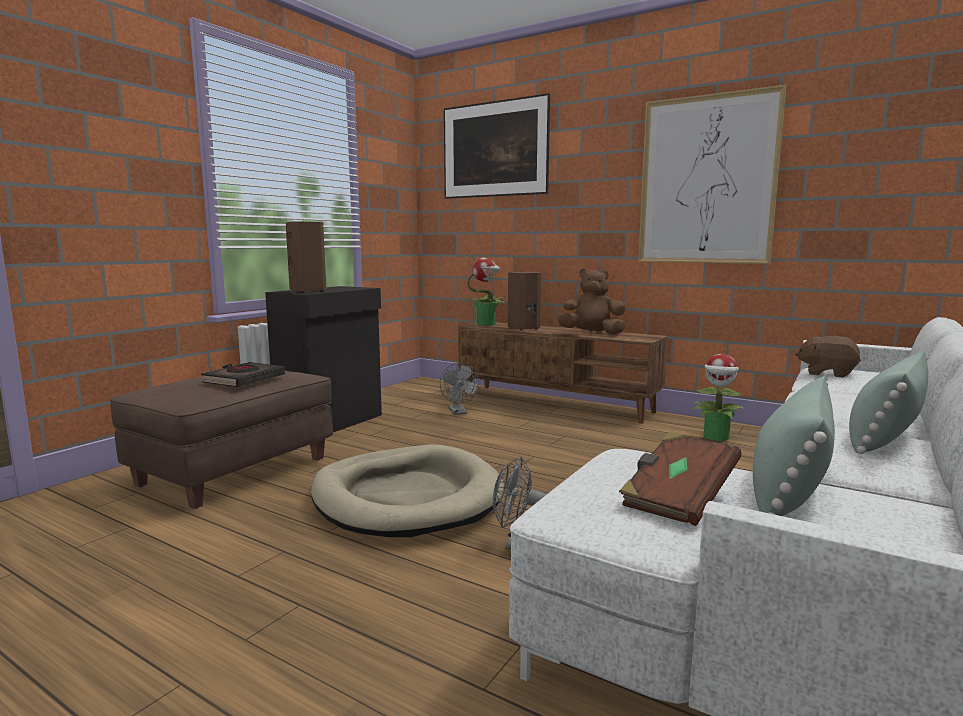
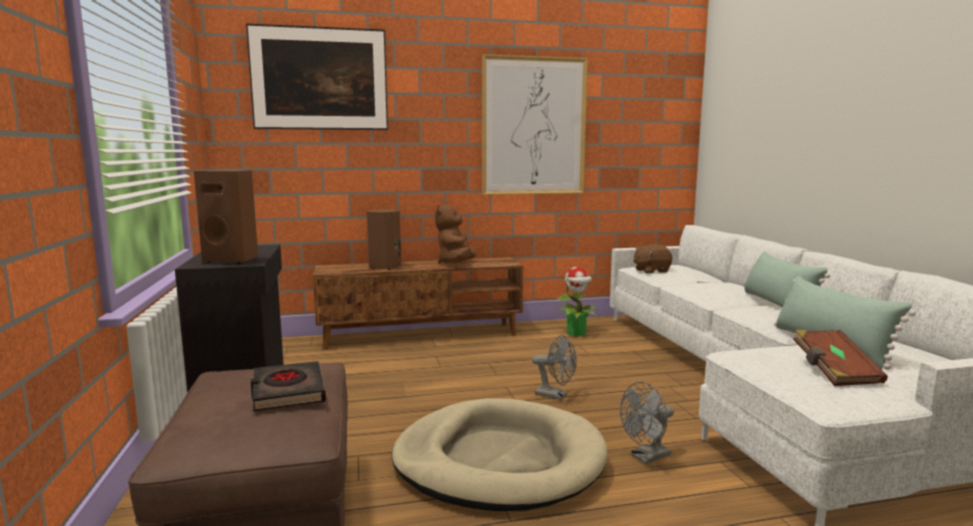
camera: 45 degrees left, 0 degrees up
(459, 412) = (359, 368): grey fan -> grey fan (556, 395)
(486, 324) = (335, 268): potted plant -> none
(592, 333) = (456, 264): brown plush toy -> brown plush toy turned 45 degrees counterclockwise

